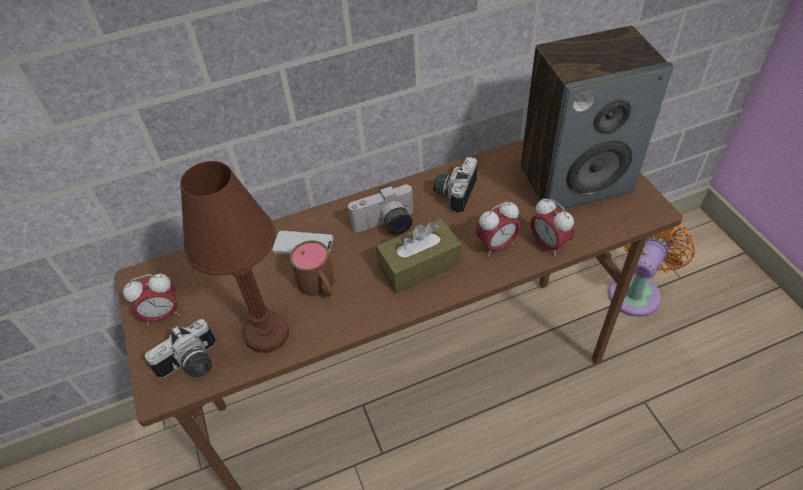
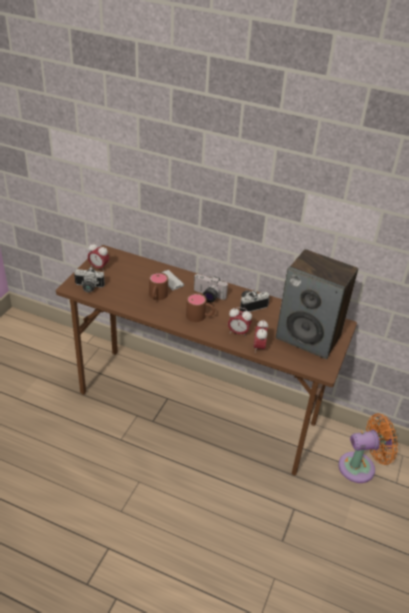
camera: 40 degrees right, 10 degrees down
(267, 334) = (121, 296): brown table lamp -> none
(419, 265) = (200, 316): brown tissue box -> brown mug

